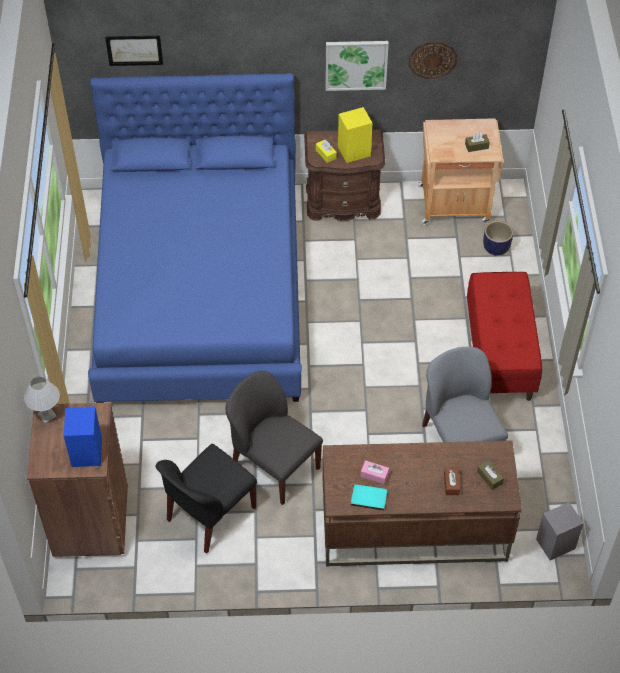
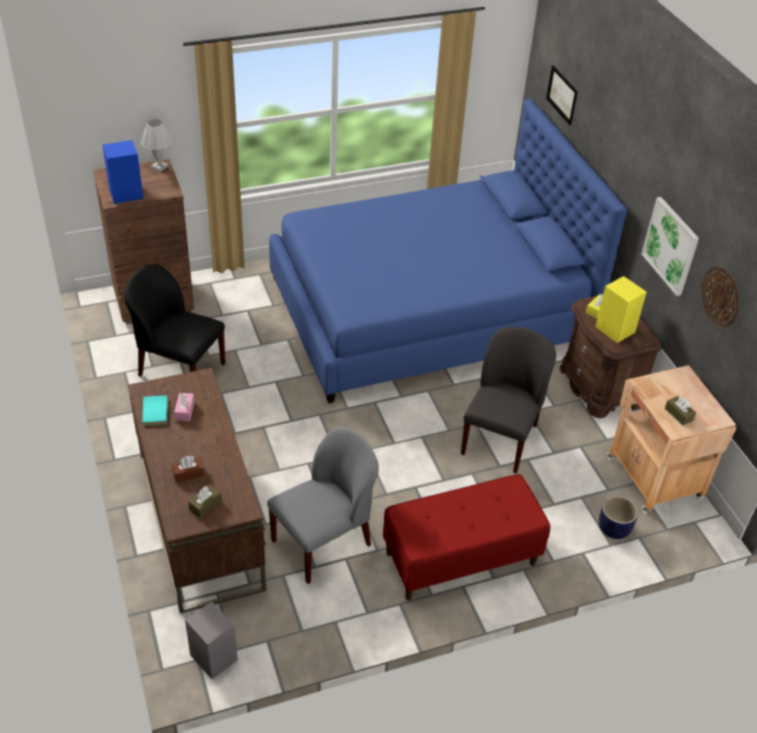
camera: 70 degrees right, 10 degrees down
(274, 466) = (247, 401): grey chair -> grey chair (500, 438)

